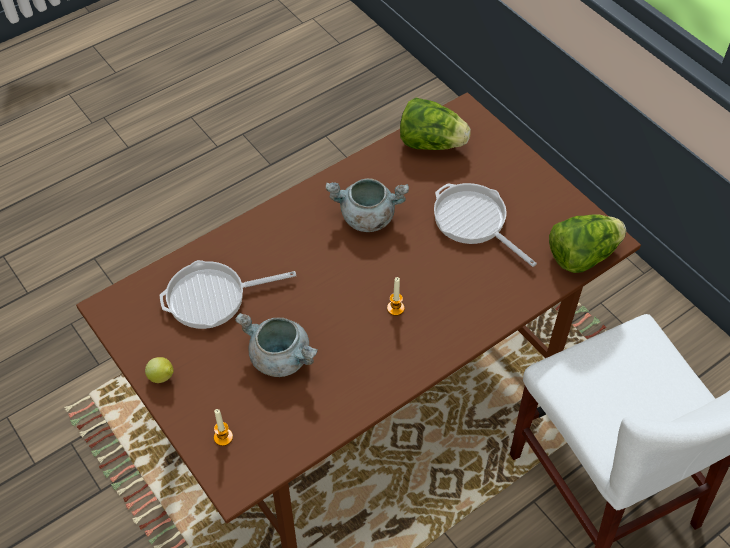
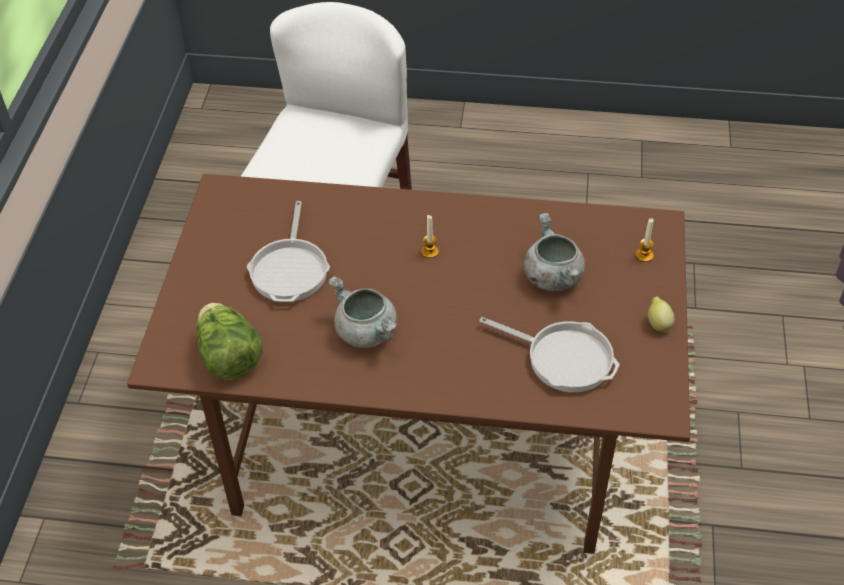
camera: 135 degrees left, 5 degrees down
(582, 256) = (253, 193): lettuce -> none

